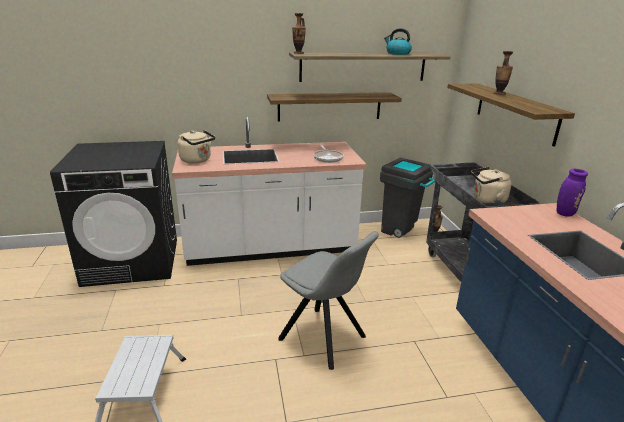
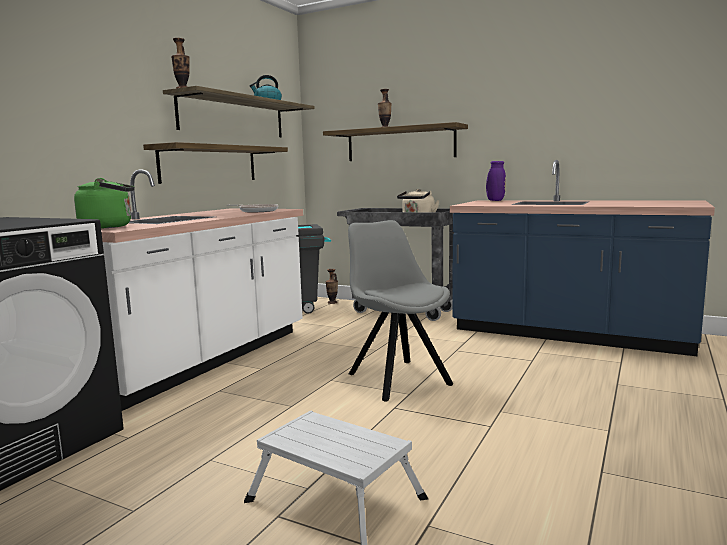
camera: 50 degrees left, 15 degrees down
(197, 160) = (109, 227): beige kettle -> green kettle
(323, 338) = (397, 379): grey chair -> grey chair turned 105 degrees counterclockwise

